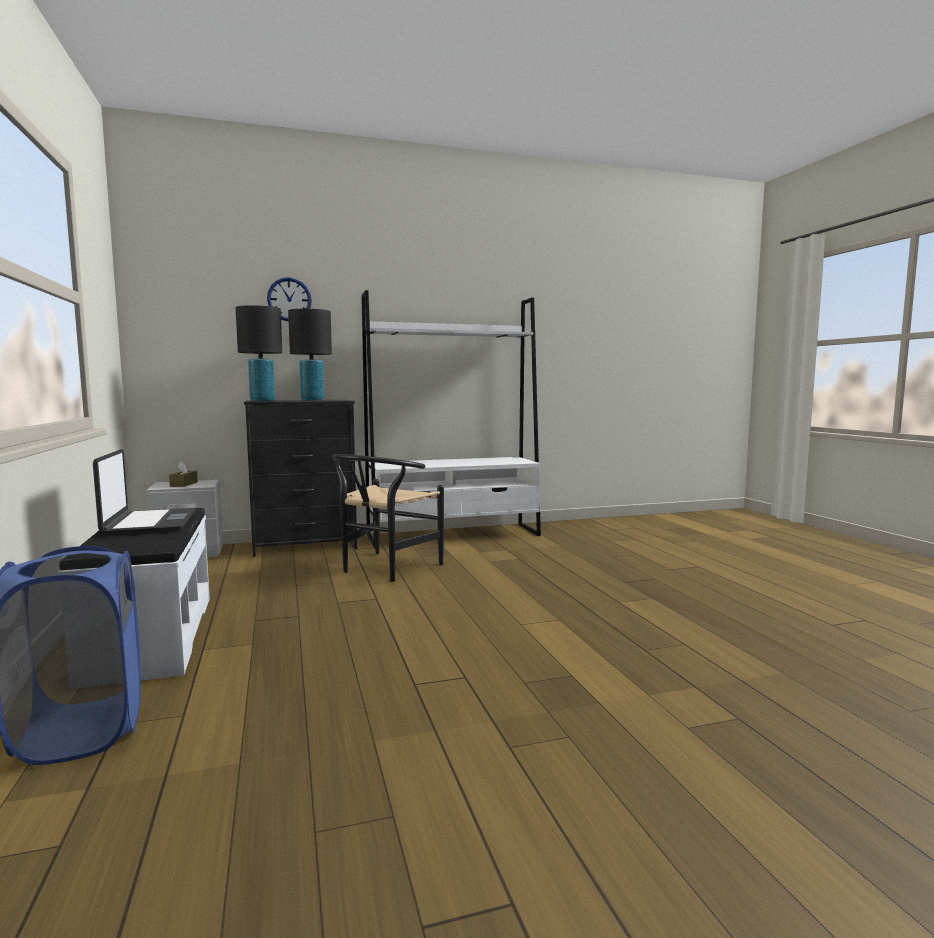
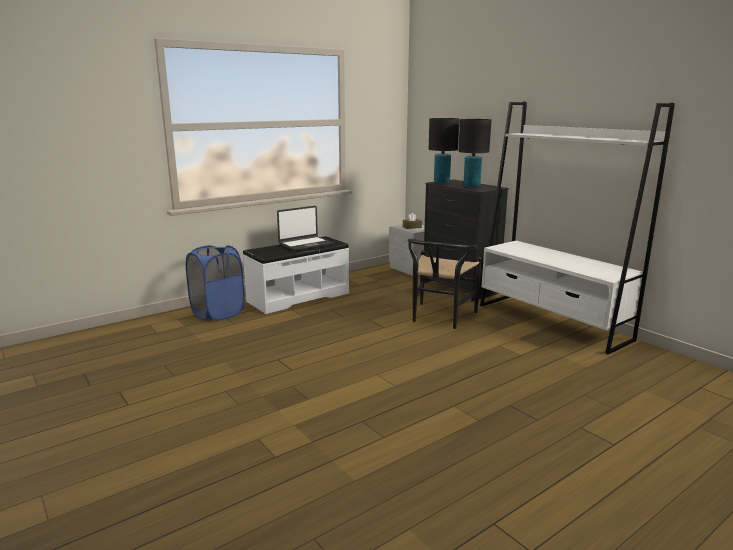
camera: 70 degrees right, 10 degrees up
(289, 299) = (483, 107): wall clock -> none
(385, 569) = (439, 318): black chair -> black chair turned 75 degrees counterclockwise

